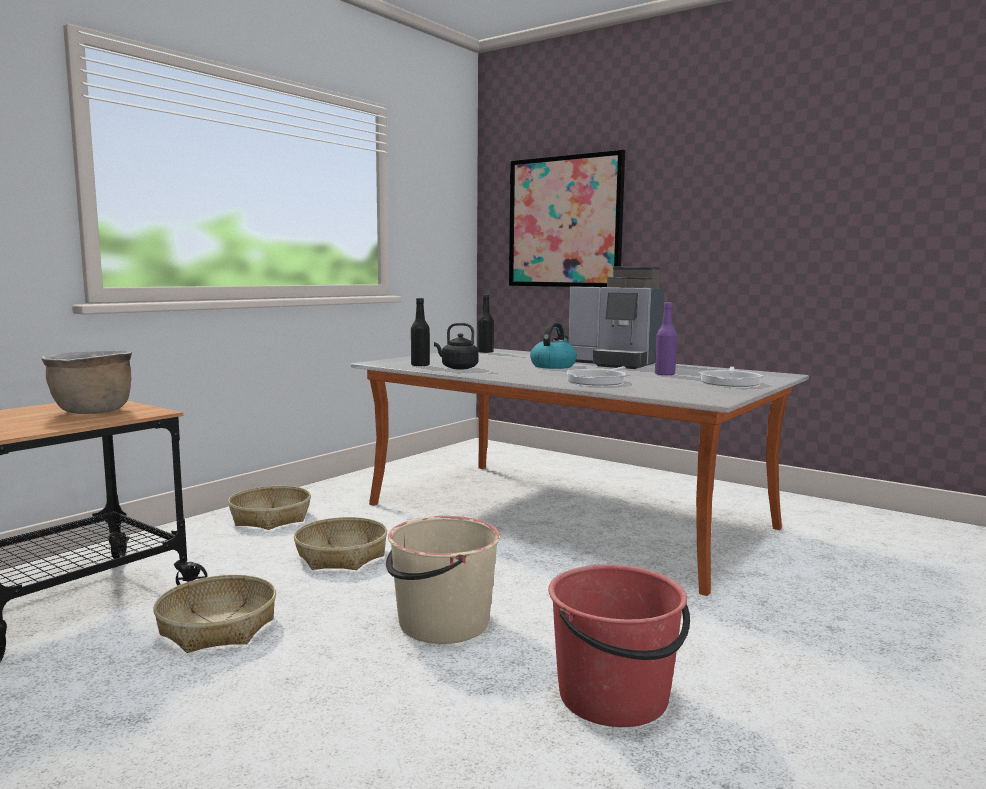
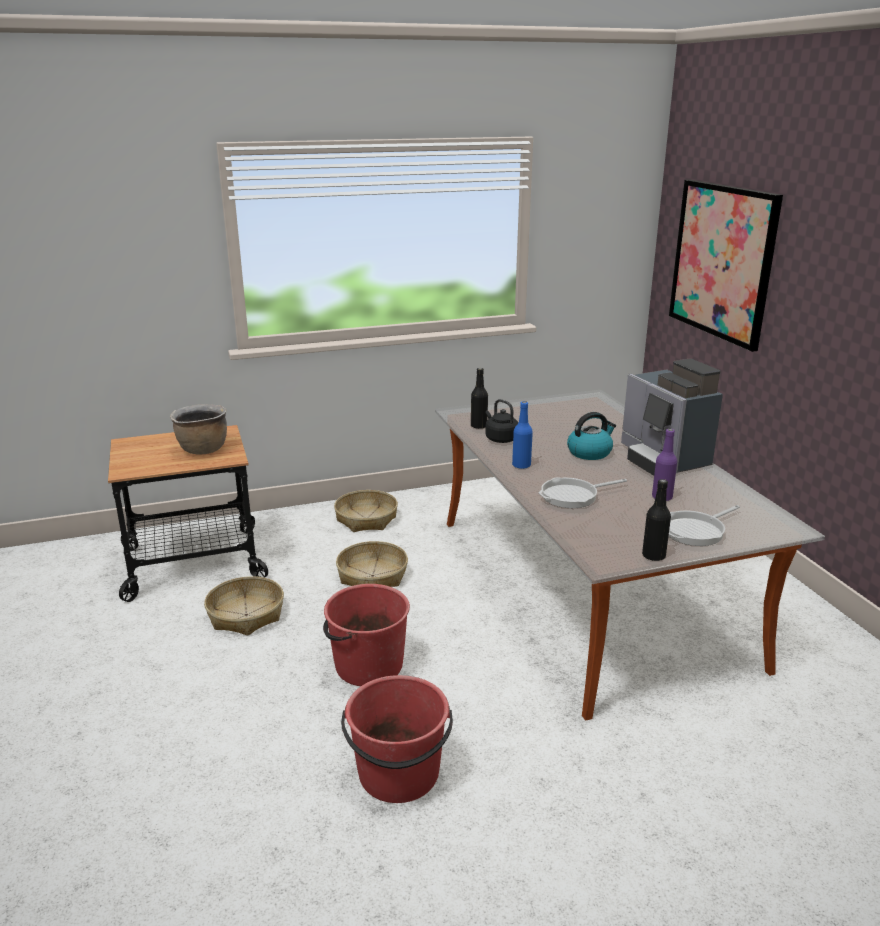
camera: 35 degrees right, 15 degrees up
(442, 623) = (367, 665): beige bucket -> red bucket
(485, 352) = (582, 404): black bottle -> black bottle (653, 556)
(513, 375) = (521, 465): none -> blue bottle

